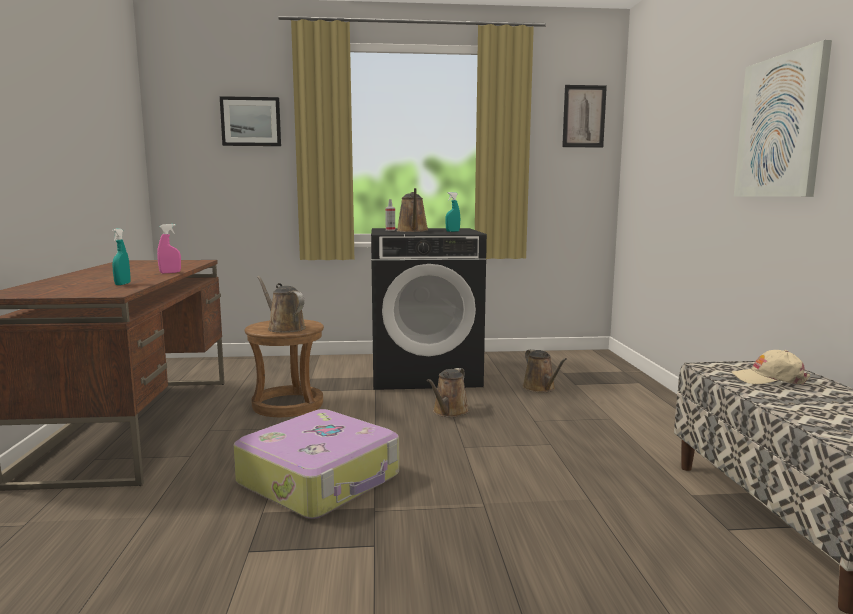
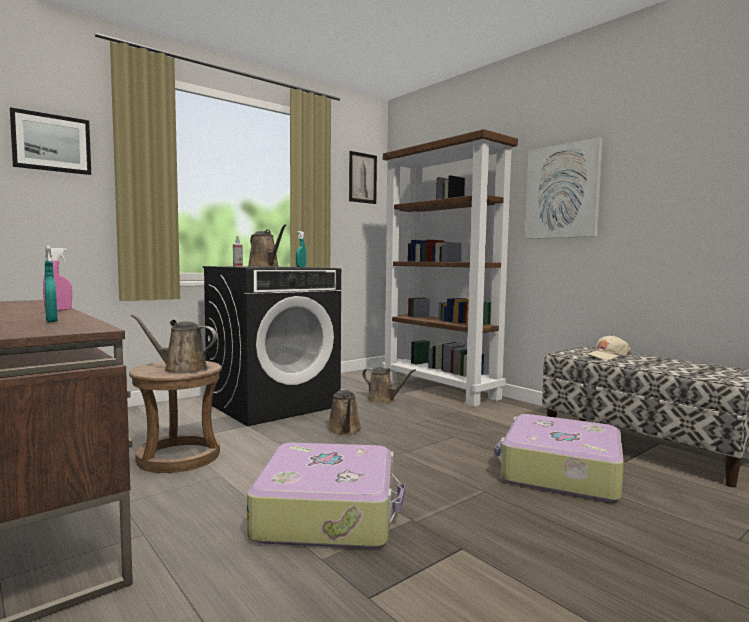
camera: 35 degrees left, 5 degrees down
(606, 514) = (559, 472): none -> suitcase
(631, 388) = (440, 389): none -> brown bookcase

